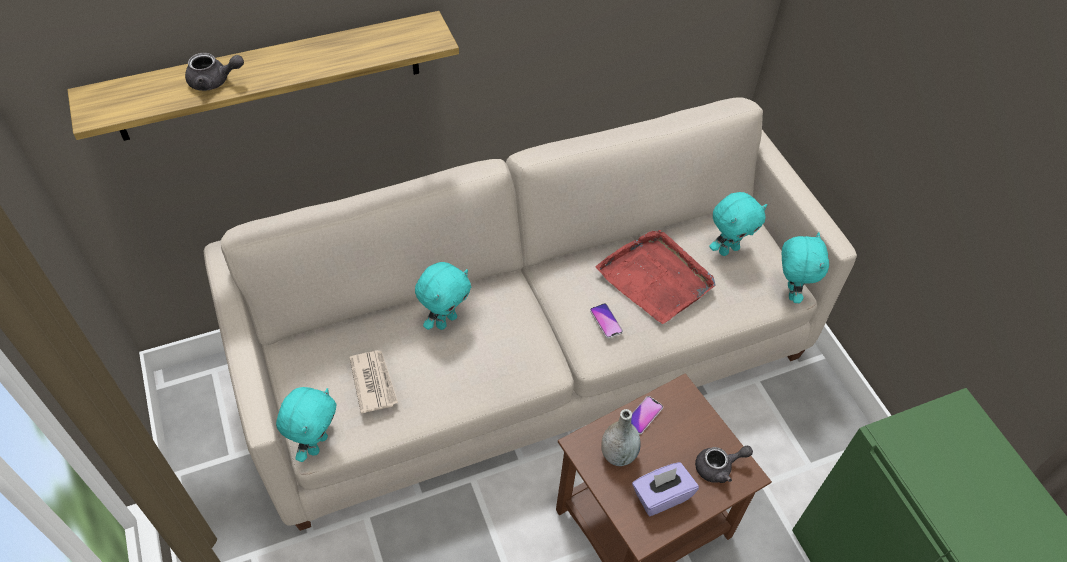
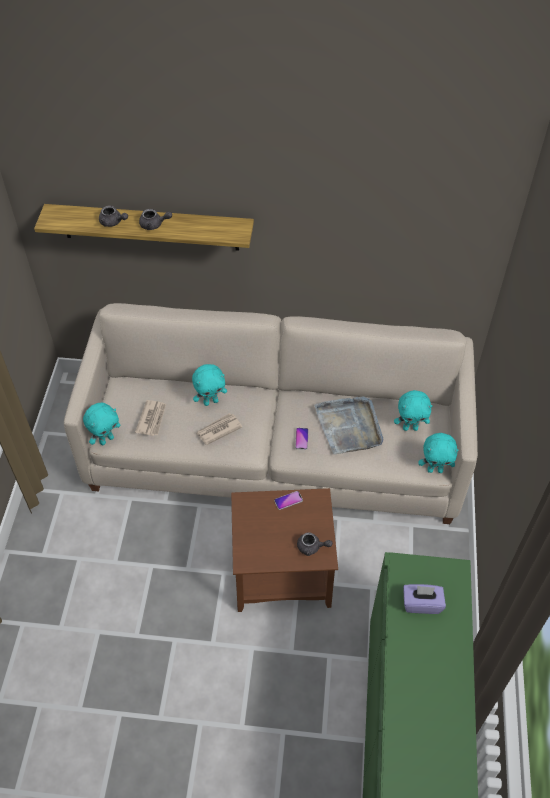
camera: 30 degrees right, 0 degrees up
(288, 64) = (154, 225): none -> grey teapot
(483, 357) = (218, 430): none -> newspaper
(618, 455) = (259, 515): grey vase -> none
(656, 278) = (349, 426): red tray -> grey tray
(661, 496) = (268, 547): purple tissue box -> purple tissue box (421, 603)
(790, 291) = (435, 470): turquoise plush toy -> turquoise plush toy turned 60 degrees clockwise

